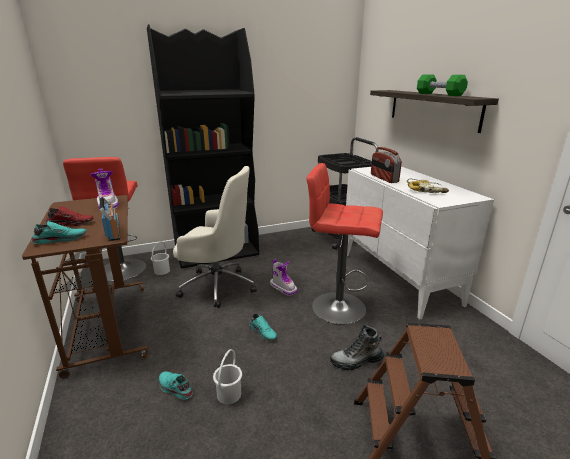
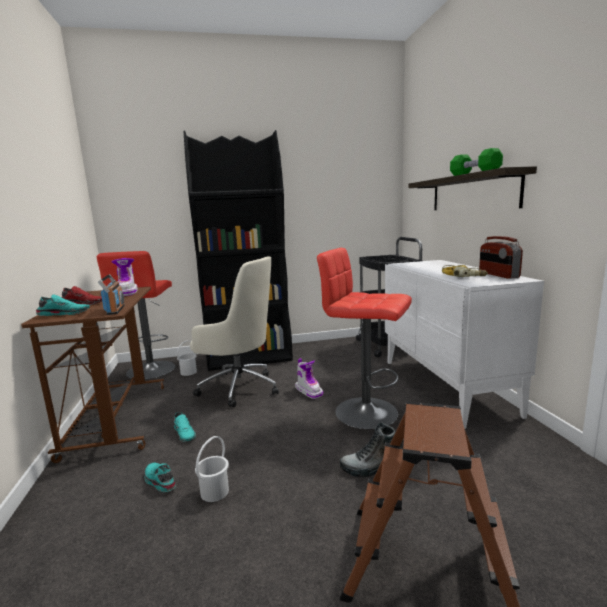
camera: 10 degrees right, 10 degrees down
(263, 332) = (273, 432): turquoise shoe -> turquoise shoe (185, 433)
(383, 178) = (419, 269): radio -> radio (498, 275)

